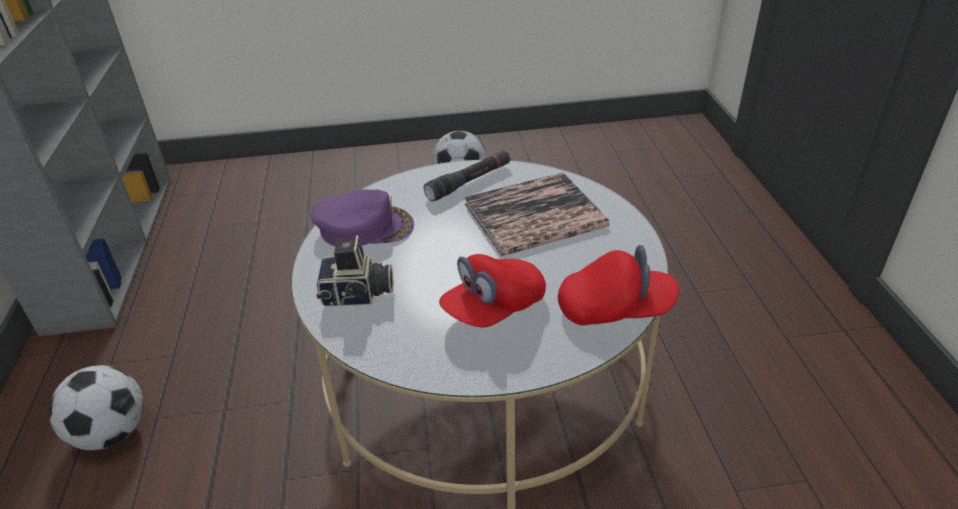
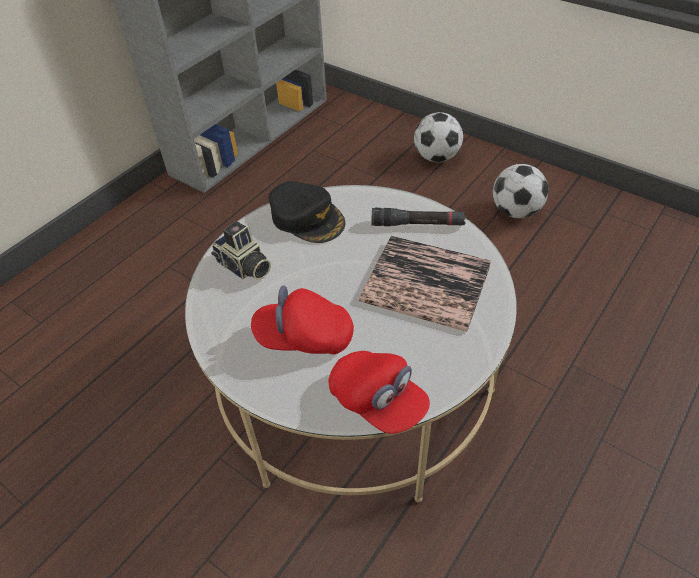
camera: 45 degrees right, 10 degrees up
(111, 433) = (144, 260): football -> football (436, 157)
(364, 227) = (307, 218): purple cap -> black cap

